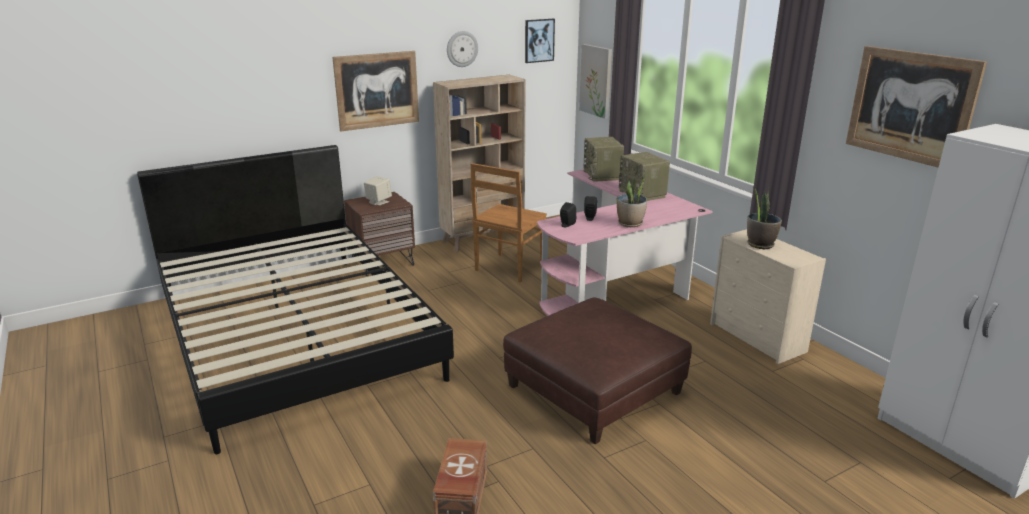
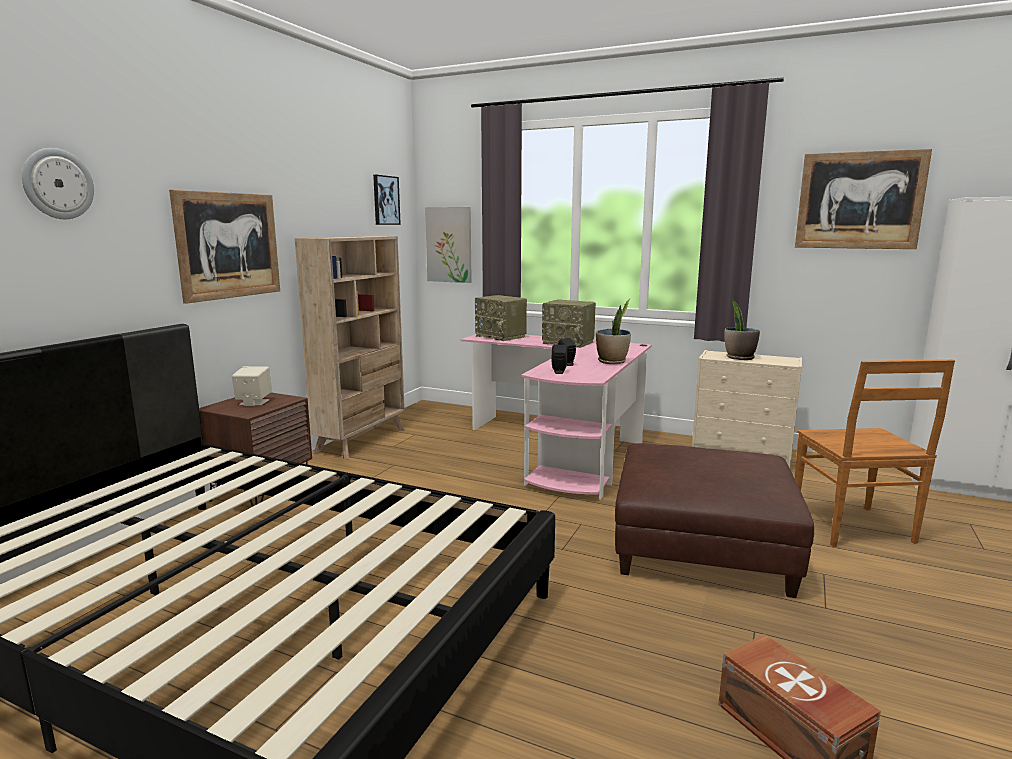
camera: 35 degrees left, 10 degrees down
(462, 49) = (318, 200): wall clock -> wall clock (57, 184)
(508, 268) = (432, 460): brown chair -> brown chair (853, 528)

